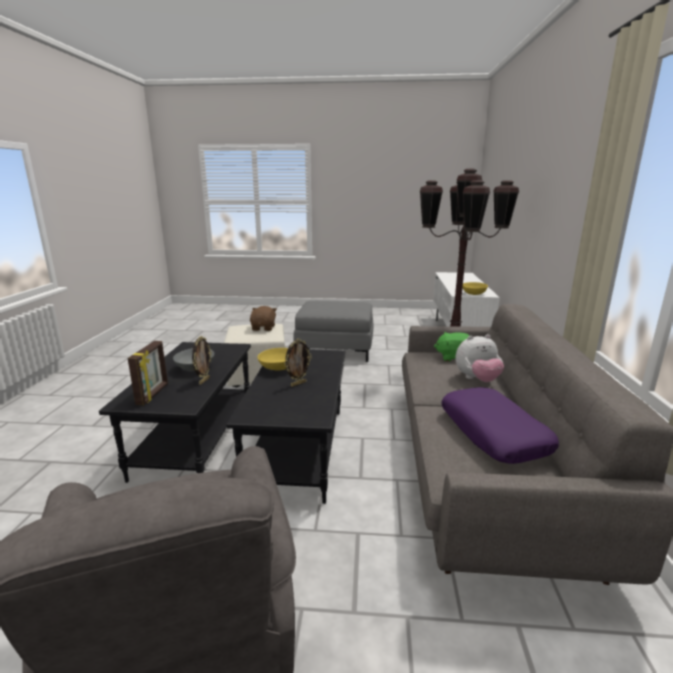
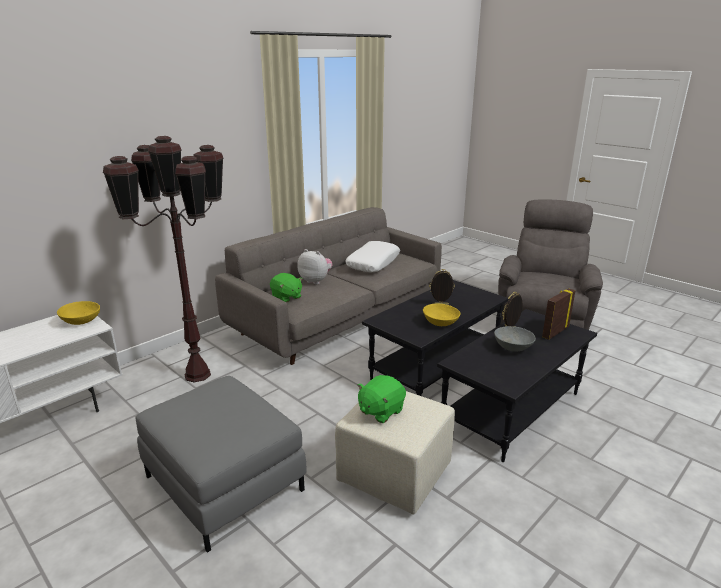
camera: 140 degrees left, 5 degrees up
(264, 328) = (380, 411): brown plush toy -> green plush toy
(493, 433) = (373, 263): purple pillow -> white pillow

